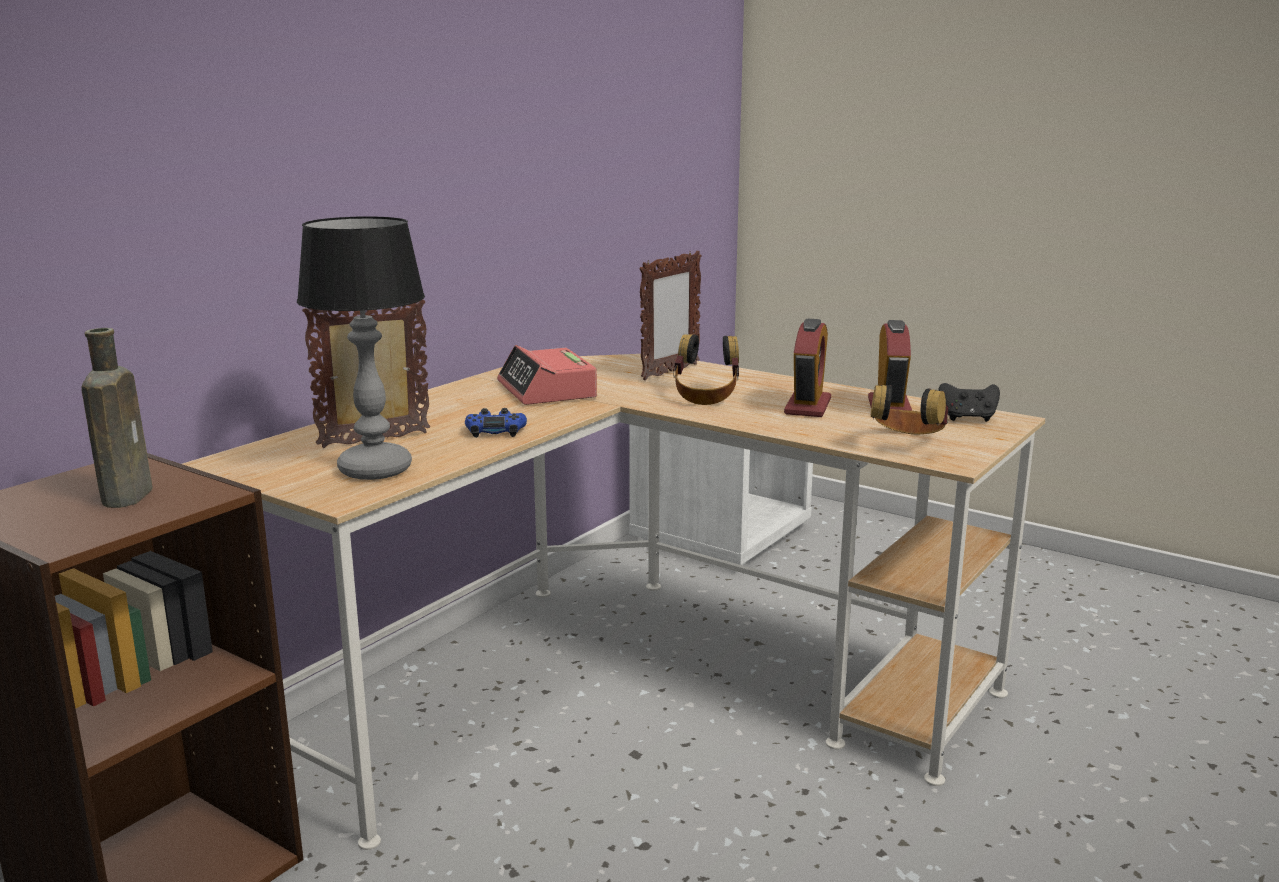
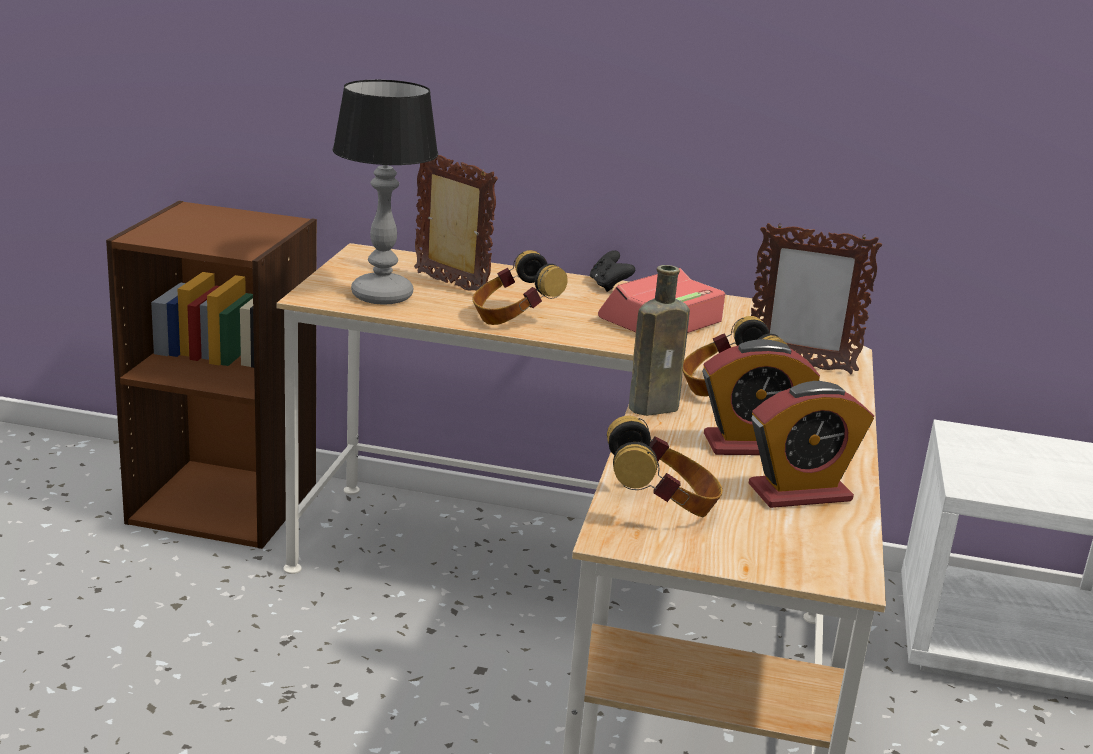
camera: 65 degrees right, 5 degrees up
(128, 495) = (228, 233): brown bottle -> brown bottle (657, 407)
(495, 431) = (513, 319): blue game controller -> headphones
(968, 418) = (812, 545): black game controller -> black game controller (609, 286)

